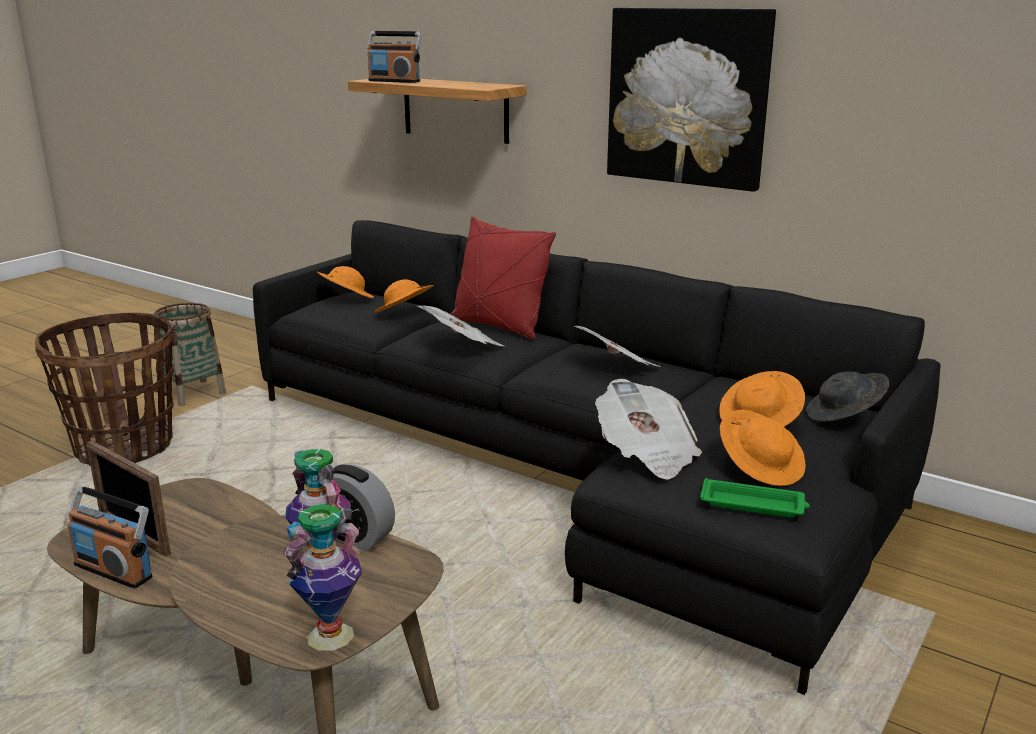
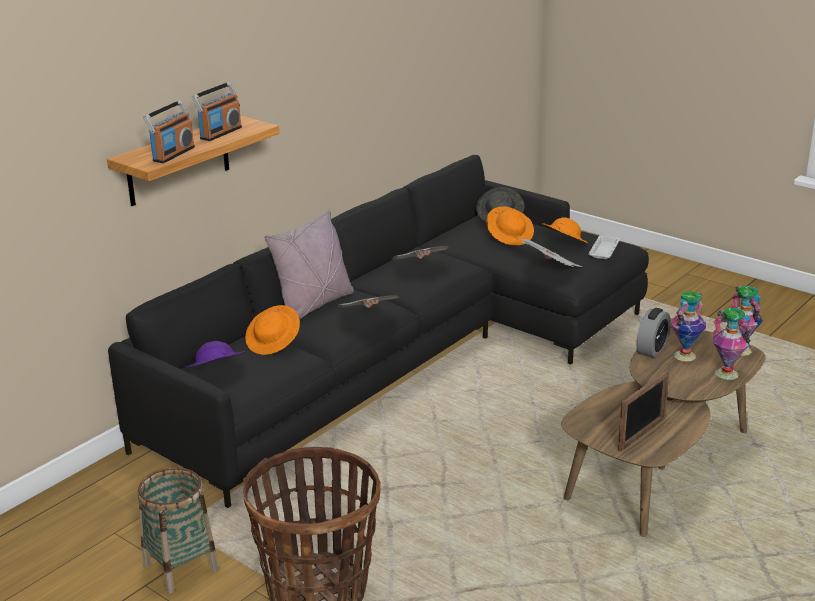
camera: 85 degrees left, 5 degrees up
(114, 570) = (682, 433): radio -> radio (220, 133)
(243, 609) = (727, 373): none -> vase
(346, 299) = (216, 373): orange hat -> purple hat
(499, 326) = (314, 305): red pillow -> purple pillow
(687, 97) = (342, 81): picture -> none
(754, 504) = (604, 250): green tray -> white tray

